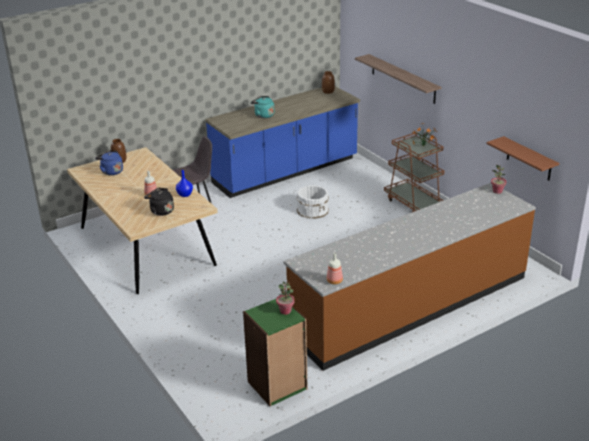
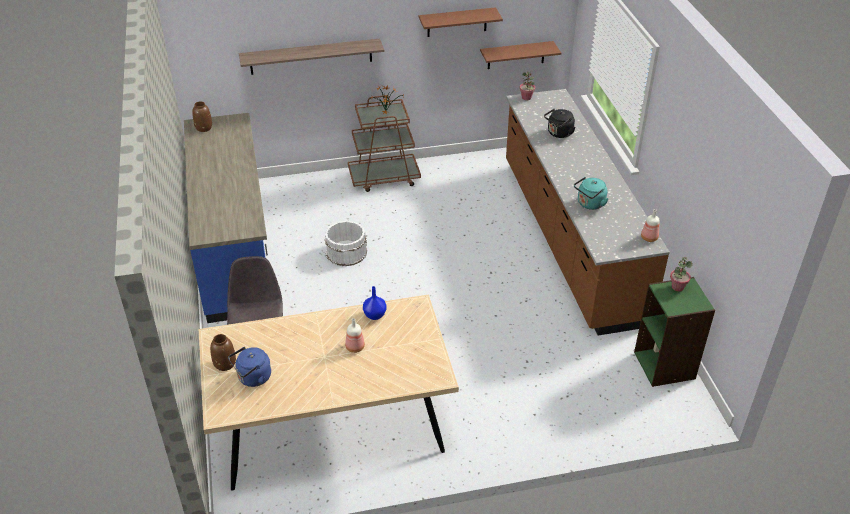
camera: 70 degrees left, 10 degrees up
(160, 211) = (405, 345): black kettle -> black kettle (559, 134)
(263, 115) = (227, 194): turquoise kettle -> turquoise kettle (589, 204)
(490, 101) = (457, 22): none -> brown shelf

